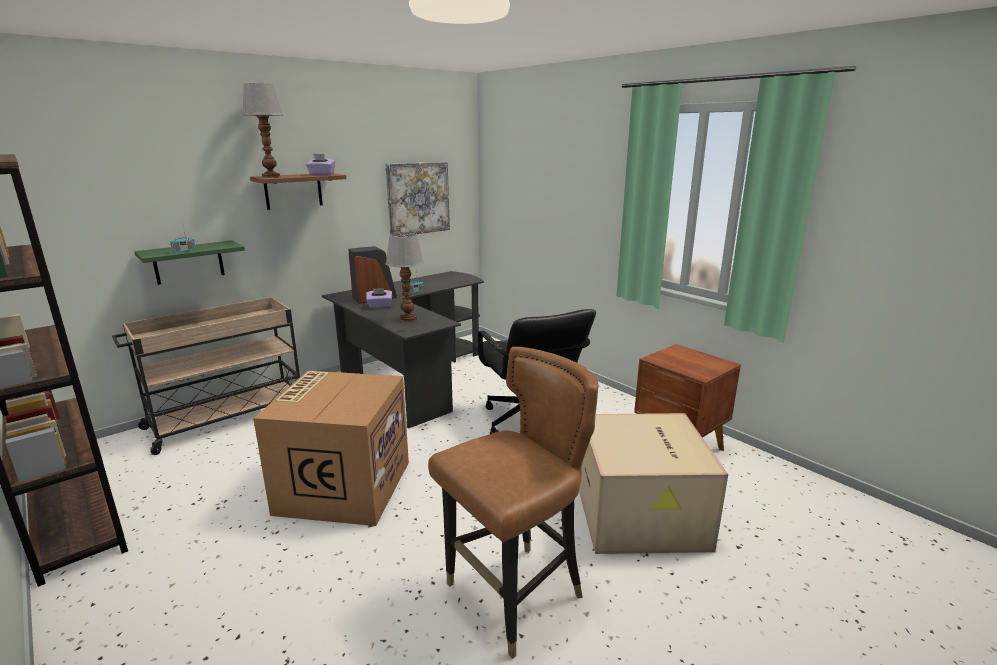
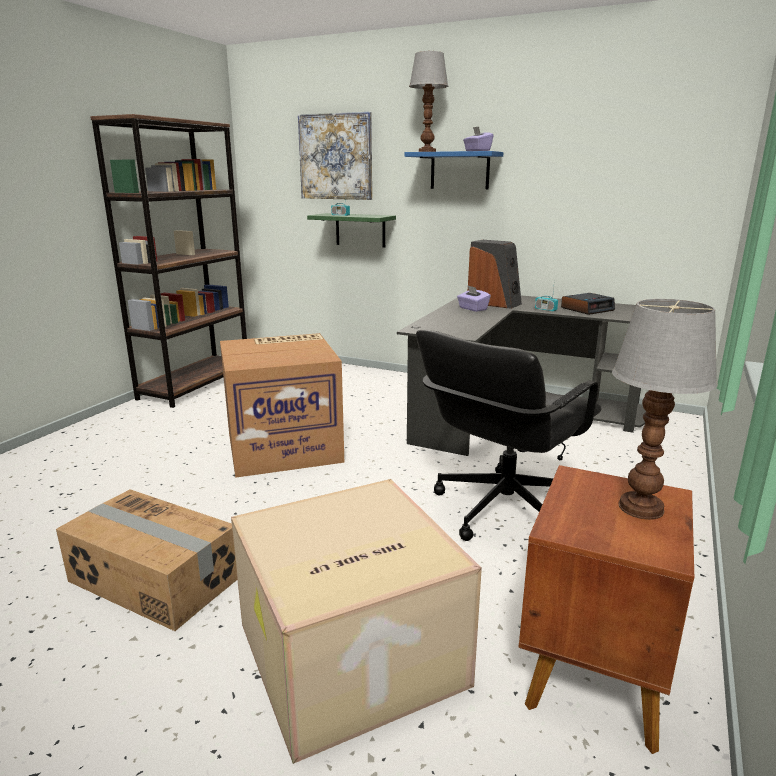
camera: 65 degrees right, 0 degrees up
(227, 418) = (347, 375): beige cart -> none
(293, 191) = (460, 170): brown shelf -> blue shelf
(408, 318) = (454, 322): table lamp -> table lamp (642, 507)
(418, 198) = (623, 193): picture -> picture (336, 157)
(430, 283) = (587, 309): none -> alarm clock
(514, 596) = (154, 580): brown chair -> cardboard box

